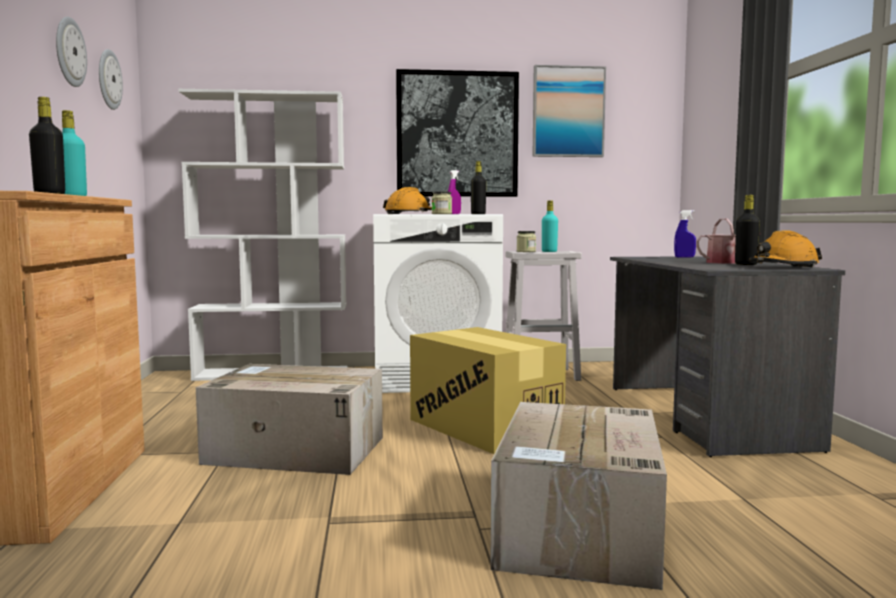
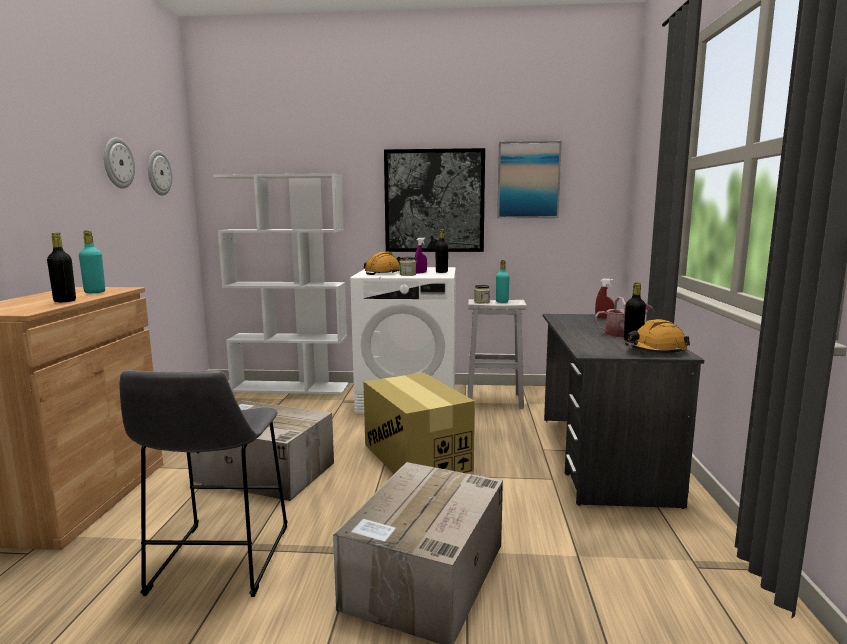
camera: 10 degrees right, 5 degrees up
(294, 539) = (217, 563): none -> grey stool
(684, 257) = (603, 318): blue spray bottle -> red spray bottle

